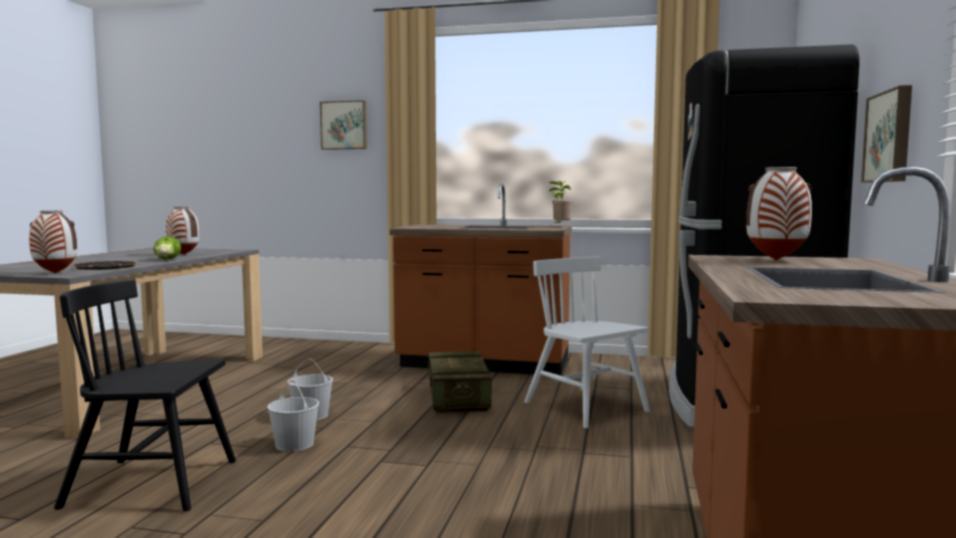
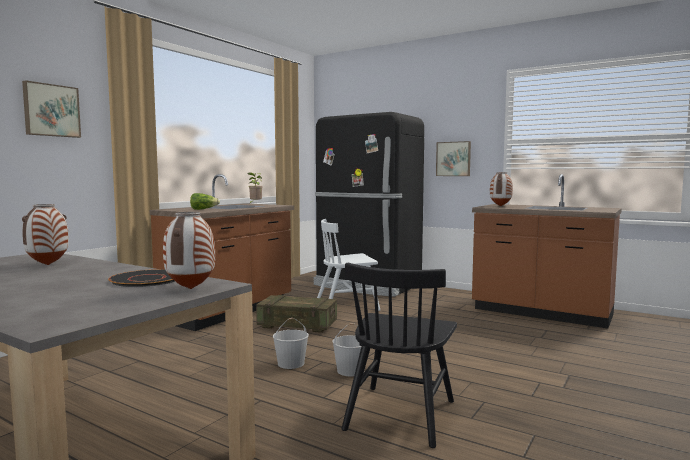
camera: 70 degrees left, 0 degrees up
(167, 260) = (109, 267): lettuce -> lettuce (204, 209)

